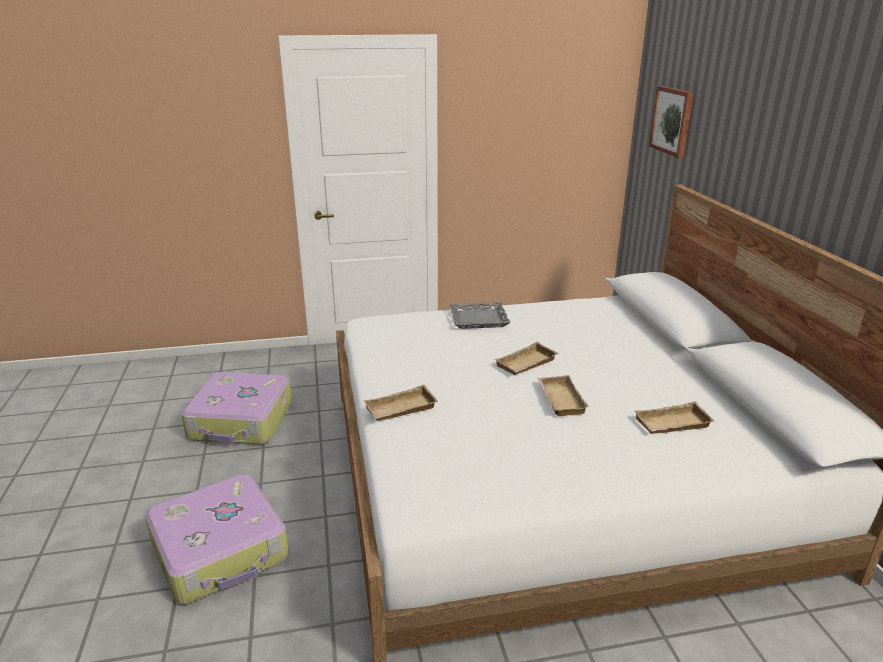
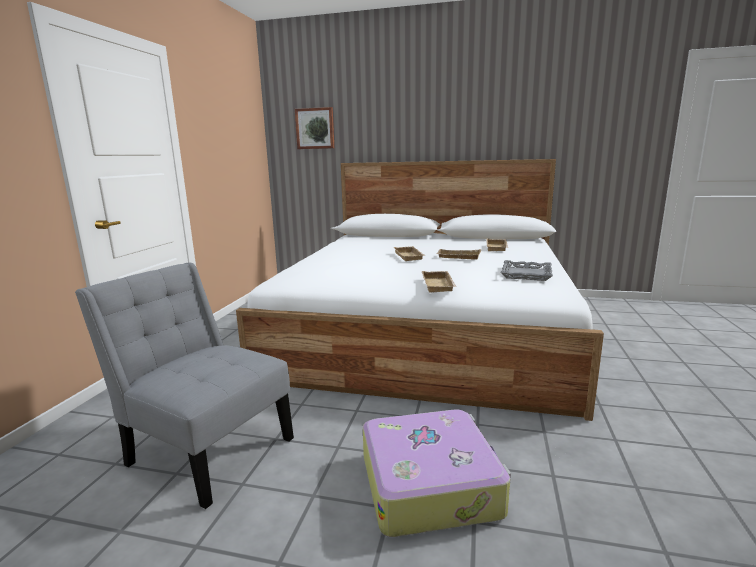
camera: 65 degrees left, 10 degrees down
(241, 421) = (206, 448): suitcase -> grey chair
(479, 319) = (330, 257): grey tray -> grey tray (525, 274)

